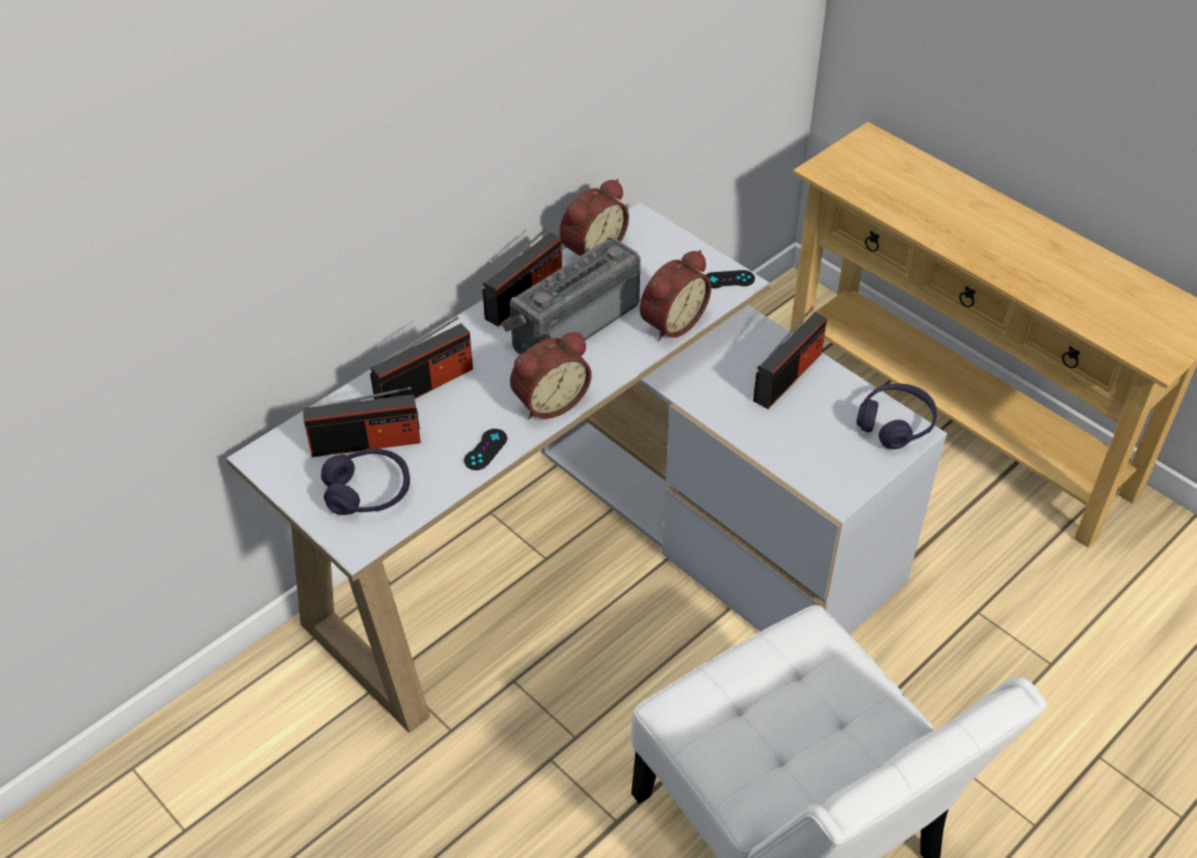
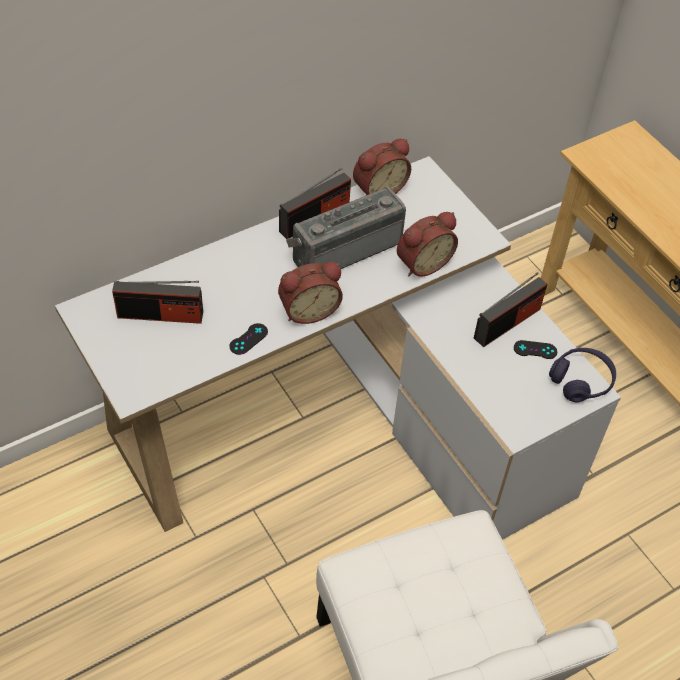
camera: 10 degrees right, 5 degrees up
(368, 492) = (151, 355): purple headphones -> none
(424, 385) = (217, 277): radio -> none
(728, 279) = (479, 235): black game controller -> black game controller (535, 350)

